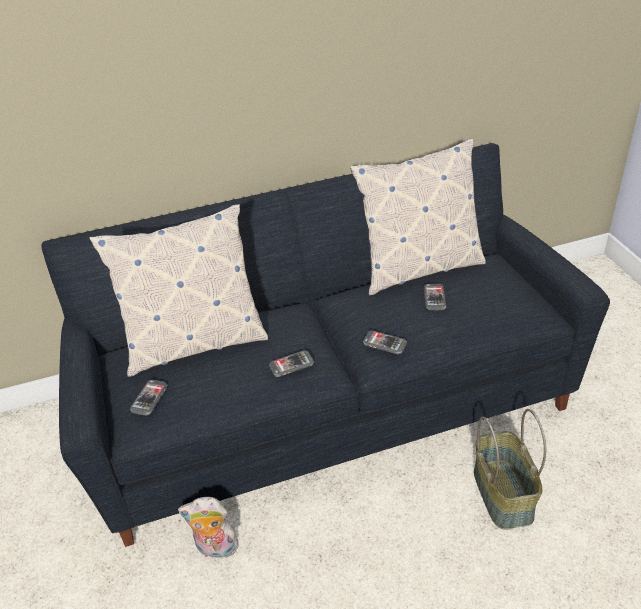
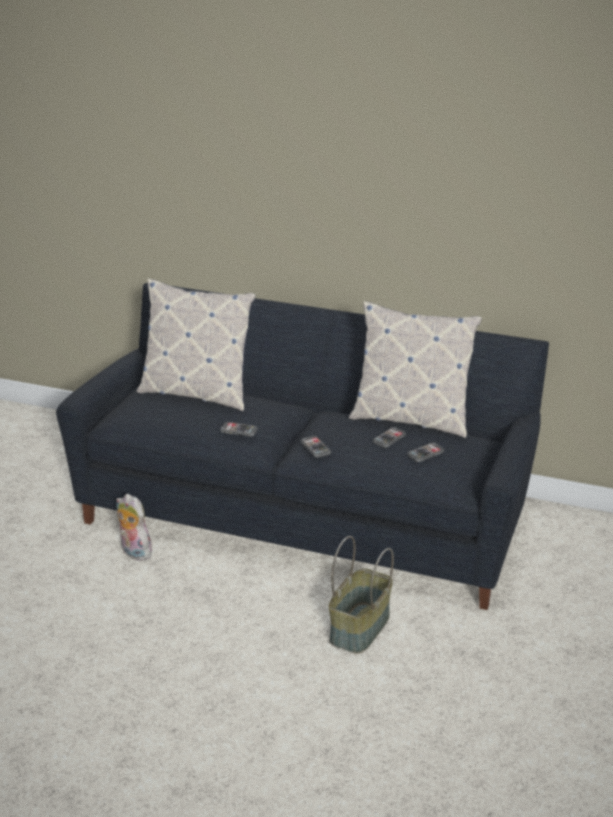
camera: 35 degrees right, 10 degrees down
(149, 398) = (135, 408): phone -> phone (425, 453)

